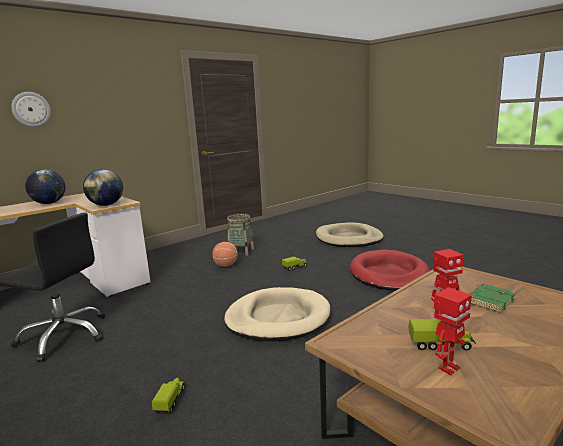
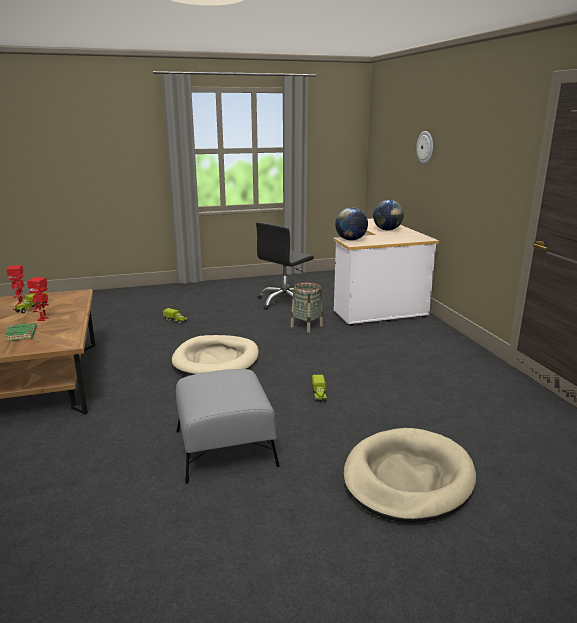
camera: 115 degrees right, 5 degrees up
(226, 265) = (366, 360): basketball -> none
(241, 251) = (411, 376): basket -> basket (306, 326)
(389, 274) = (225, 447): red dog bed -> grey ottoman

